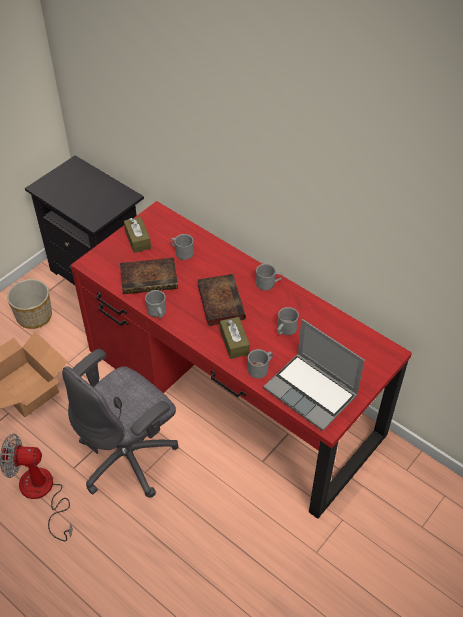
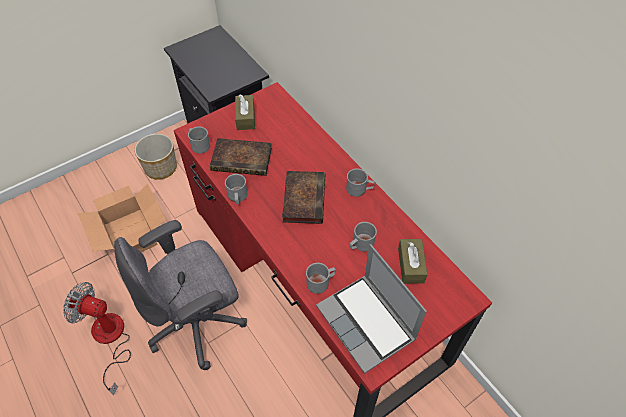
camera: 15 degrees right, 5 degrees up
(182, 252) = (283, 138): grey mug -> grey mug (199, 144)
(234, 342) = (303, 247): brown tissue box -> brown tissue box (411, 265)

